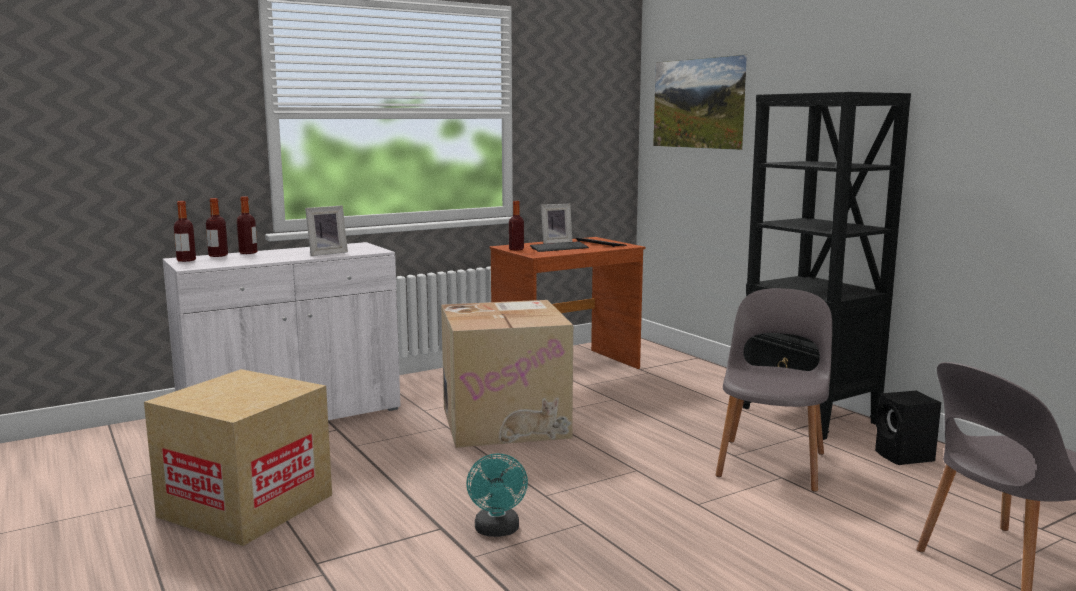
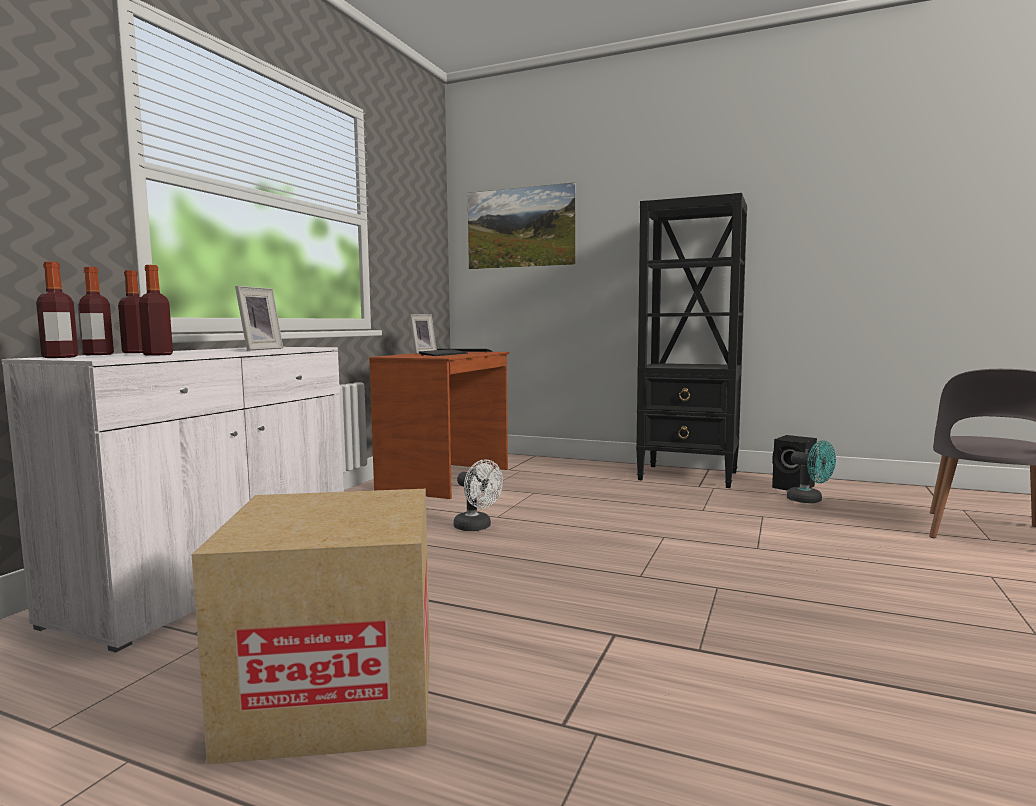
camera: 35 degrees left, 5 degrees down
(497, 531) = (668, 618): turquoise fan -> turquoise fan (810, 500)
(506, 421) = (477, 527): cardboard box -> white fan
(516, 249) = (407, 356): bottle -> bottle (158, 355)
(772, 462) = (734, 508): grey chair -> none

